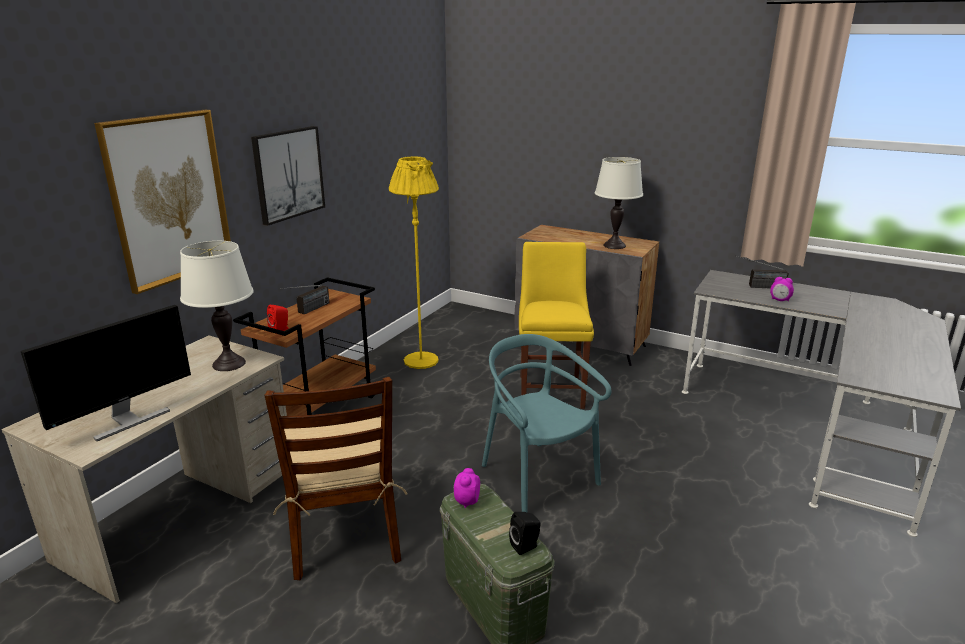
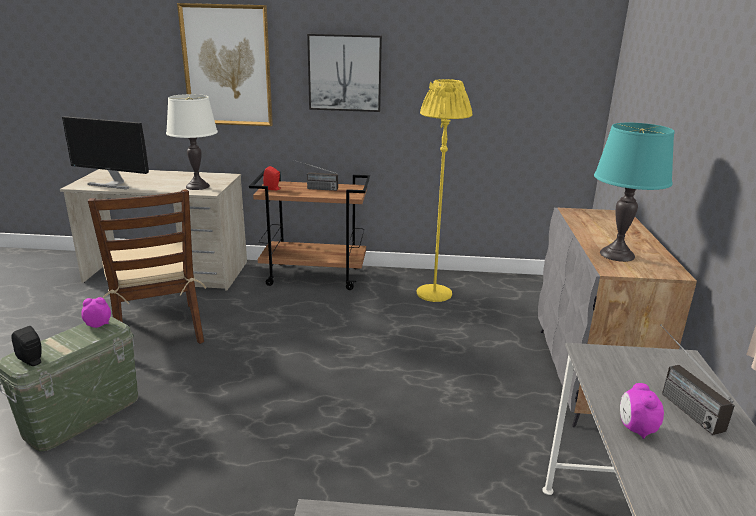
camera: 65 degrees right, 0 degrees up
(345, 533) = (158, 330): brown chair -> brown chair turned 75 degrees counterclockwise
(537, 477) = (268, 401): turquoise chair -> none
(551, 389) = (448, 376): yellow chair -> none
(614, 246) = (617, 255): white table lamp -> turquoise table lamp

